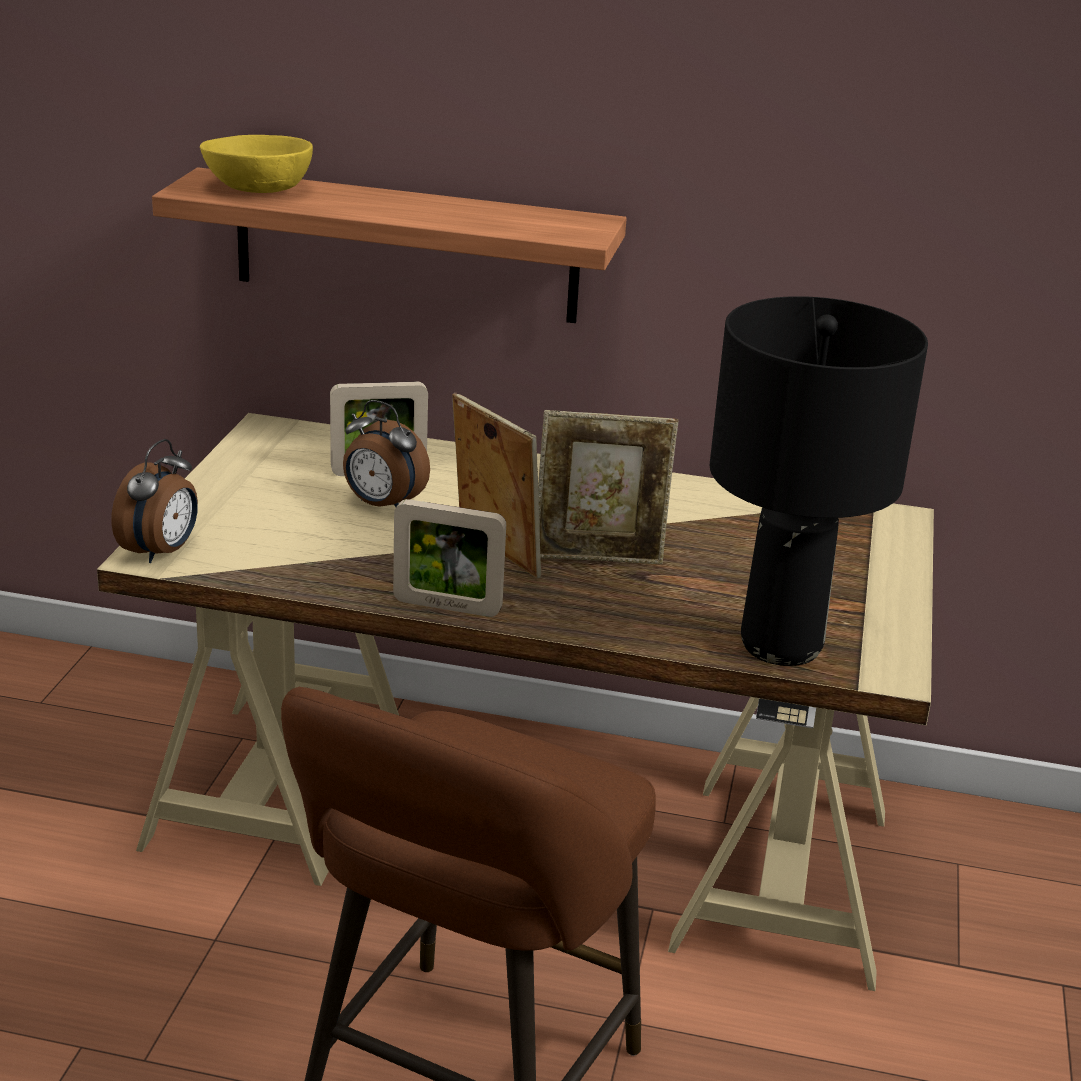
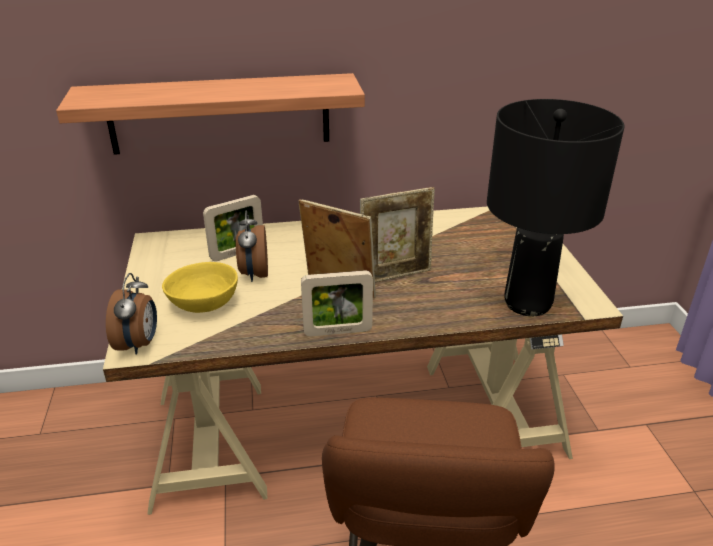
camera: 20 degrees left, 5 degrees up
(260, 190) = (125, 94): yellow bowl -> yellow bowl (205, 304)
(382, 505) = (254, 274): alarm clock -> alarm clock turned 75 degrees clockwise

